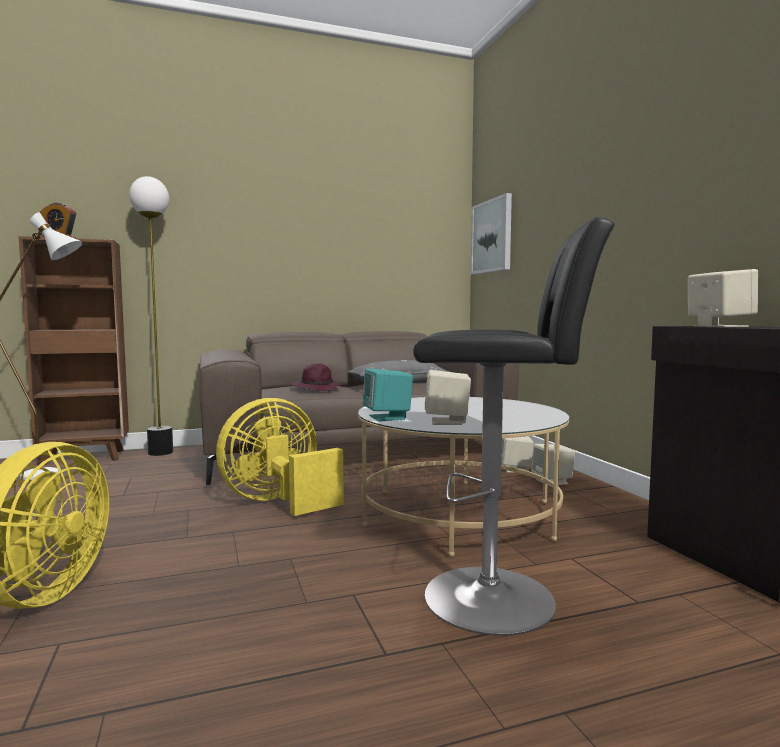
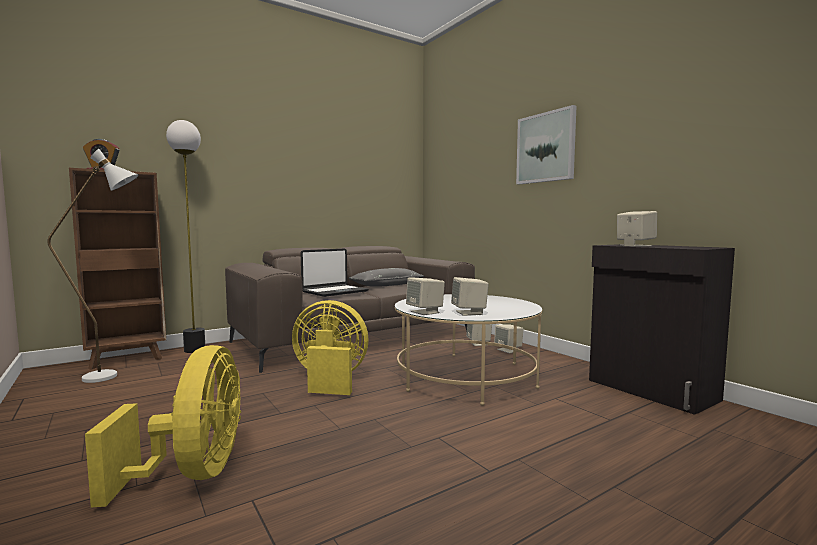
camera: 15 degrees left, 0 degrees up
(279, 502) = (330, 380): yellow fan -> yellow fan turned 60 degrees clockwise
(318, 388) = (334, 291): purple hat -> laptop
(387, 417) = (425, 312): turquoise speaker -> beige speaker
(492, 236) = (443, 176): picture -> picture (546, 147)
(499, 598) = (531, 427): black stool -> none

